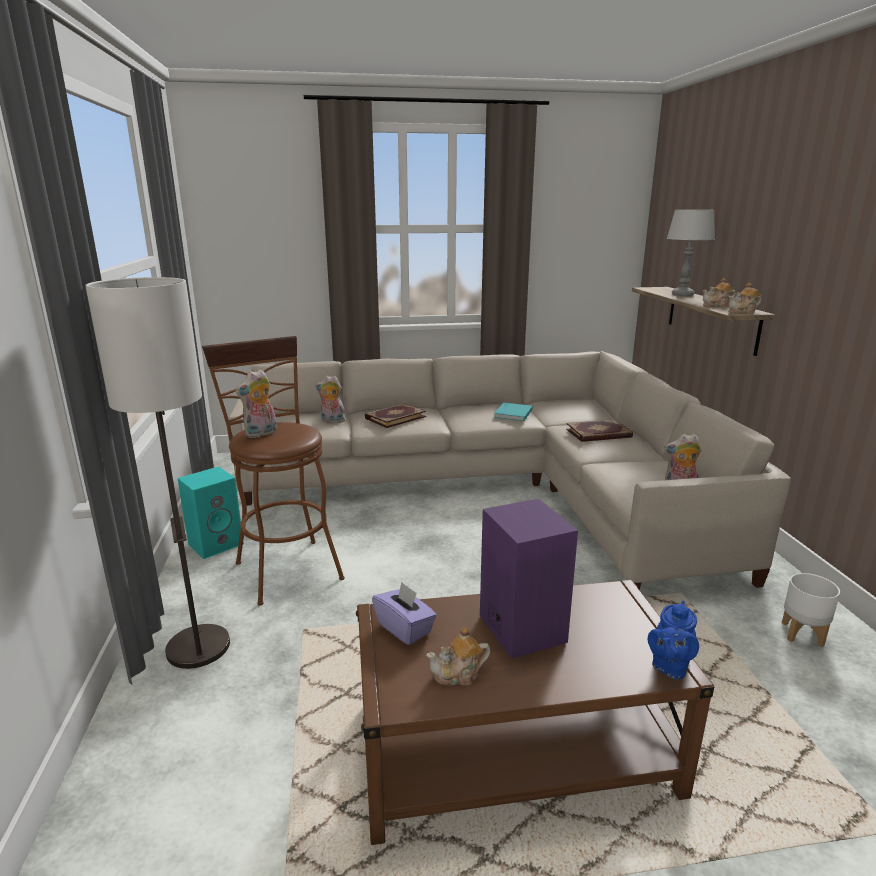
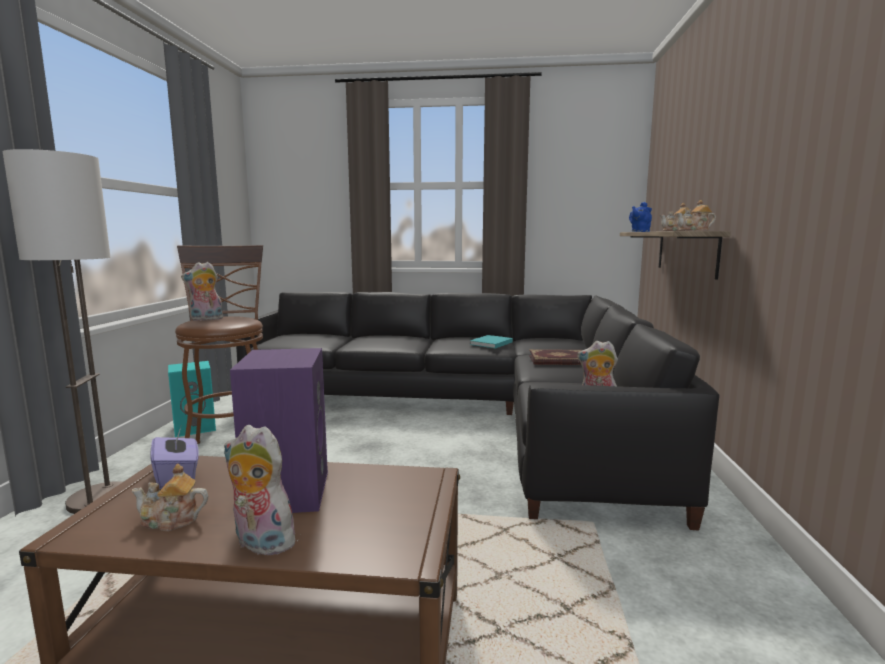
camera: 15 degrees right, 10 degrees down
(332, 421) = (329, 339): plush toy -> plush toy (260, 543)
(395, 417) = (382, 339): book -> none
(498, 487) = (471, 412): beige sofa -> black sofa
(669, 666) = (404, 551): blue teapot -> blue teapot (639, 232)
(682, 295) = (658, 231): grey table lamp -> none
(803, 634) = (722, 587): white planter -> none

